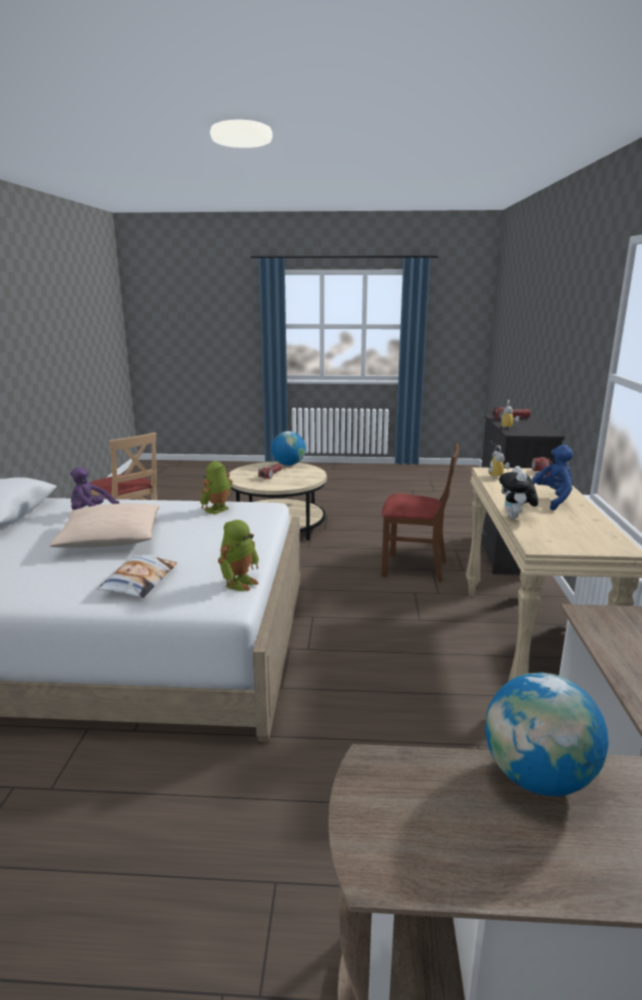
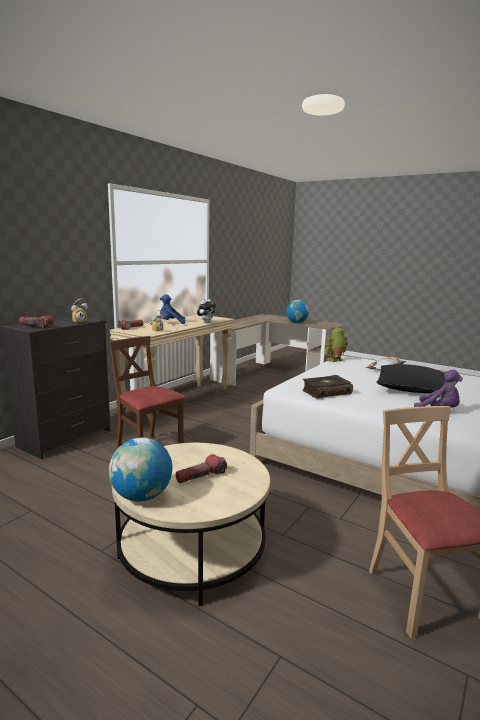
camera: 150 degrees left, 5 degrees down
(110, 539) = (411, 389): beige pillow -> black pillow
(218, 510) = (326, 392): toy robot -> book

